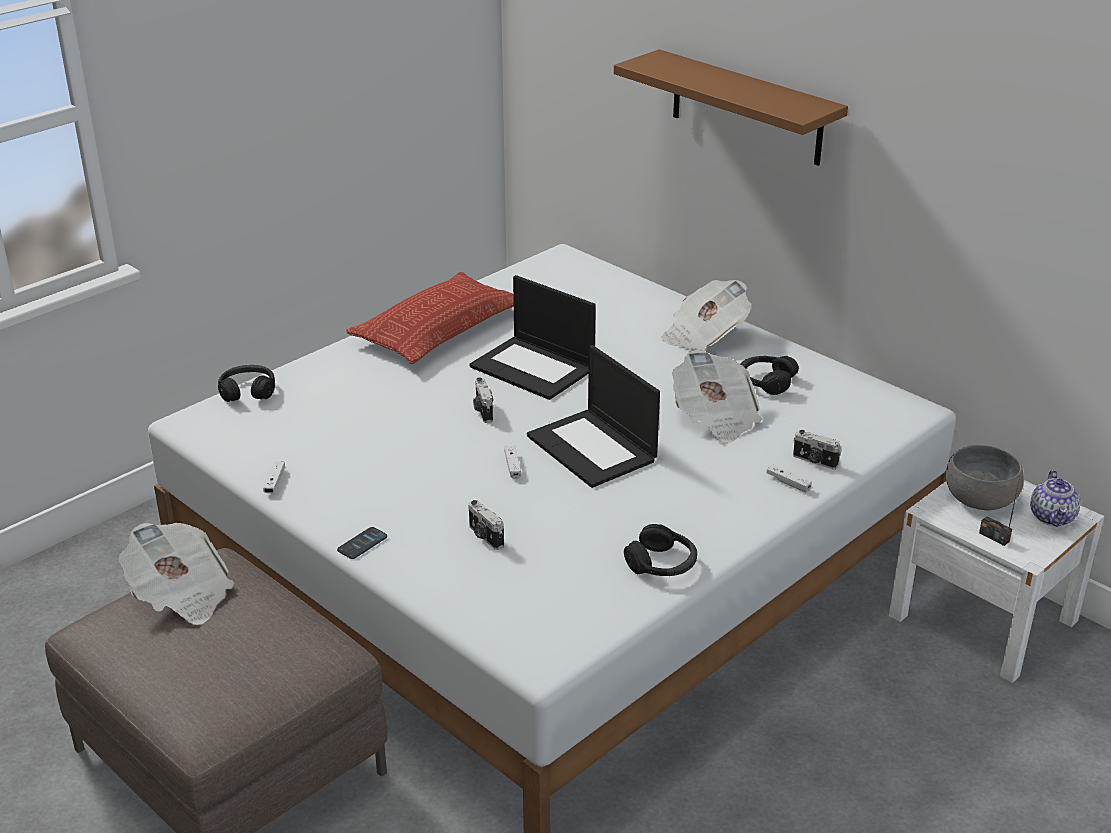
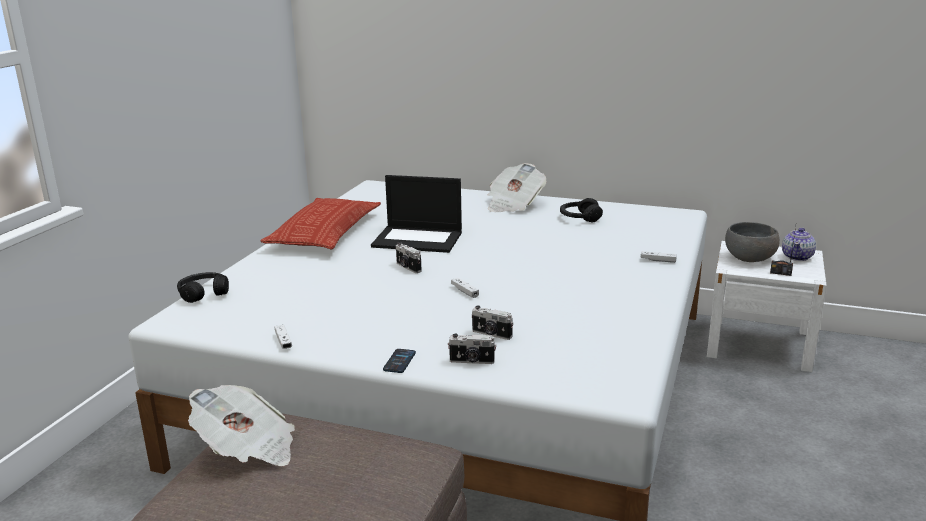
camera: 25 degrees left, 10 degrees down
(593, 448) = (510, 270): laptop -> none
(662, 564) = (635, 319): black headphones -> none
(715, 418) = (571, 240): newspaper -> none
(746, 108) = (514, 40): brown shelf -> none
(814, 461) = (659, 247): camera -> camera (472, 361)
(1052, 517) = (797, 257): teapot -> teapot turned 45 degrees clockwise

